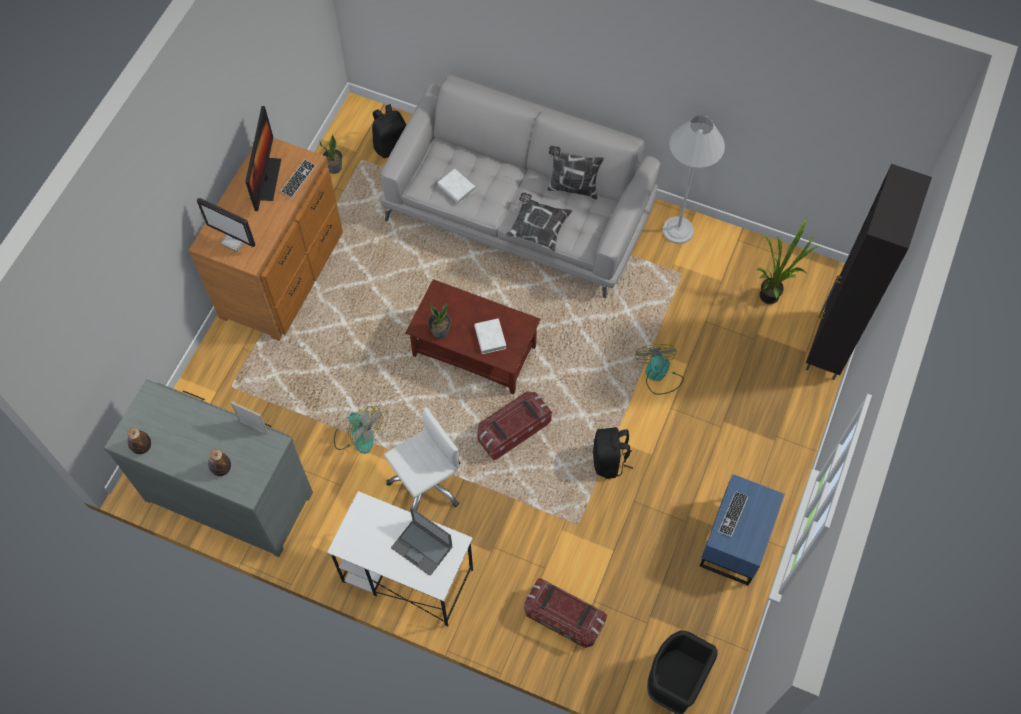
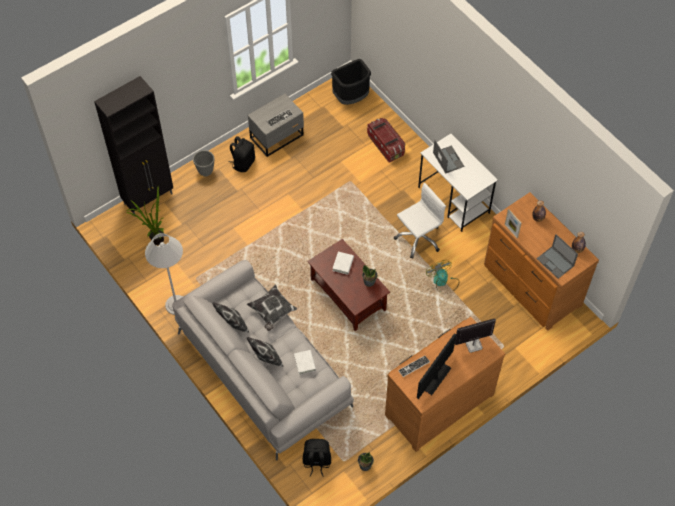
camera: 150 degrees left, 5 degrees down
(167, 410) = (555, 262): none -> laptop
(230, 493) = (531, 286): grey dresser -> brown dresser
(235, 240) = (473, 345): monitor -> monitor turned 75 degrees counterclockwise
(426, 483) = (418, 238): white office chair -> white office chair turned 150 degrees clockwise
(504, 170) = (267, 360): none -> pillow
(513, 431) = (354, 241): storage box -> none
(609, 461) = (312, 201): black backpack -> black backpack (243, 163)
(658, 375) = (253, 230): fan -> none
(734, 541) = (278, 137): blue nightstand -> grey nightstand
(790, 426) = (205, 171): none -> grey planter

